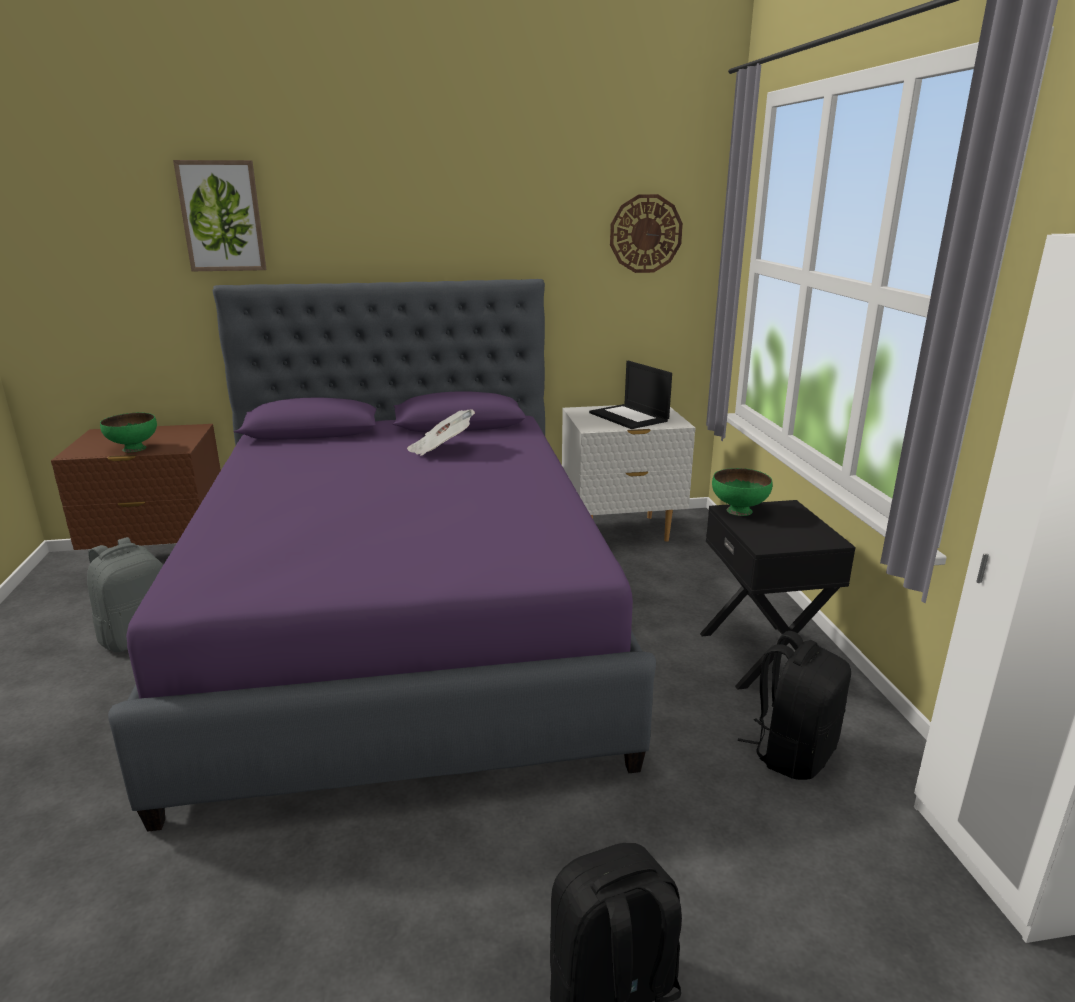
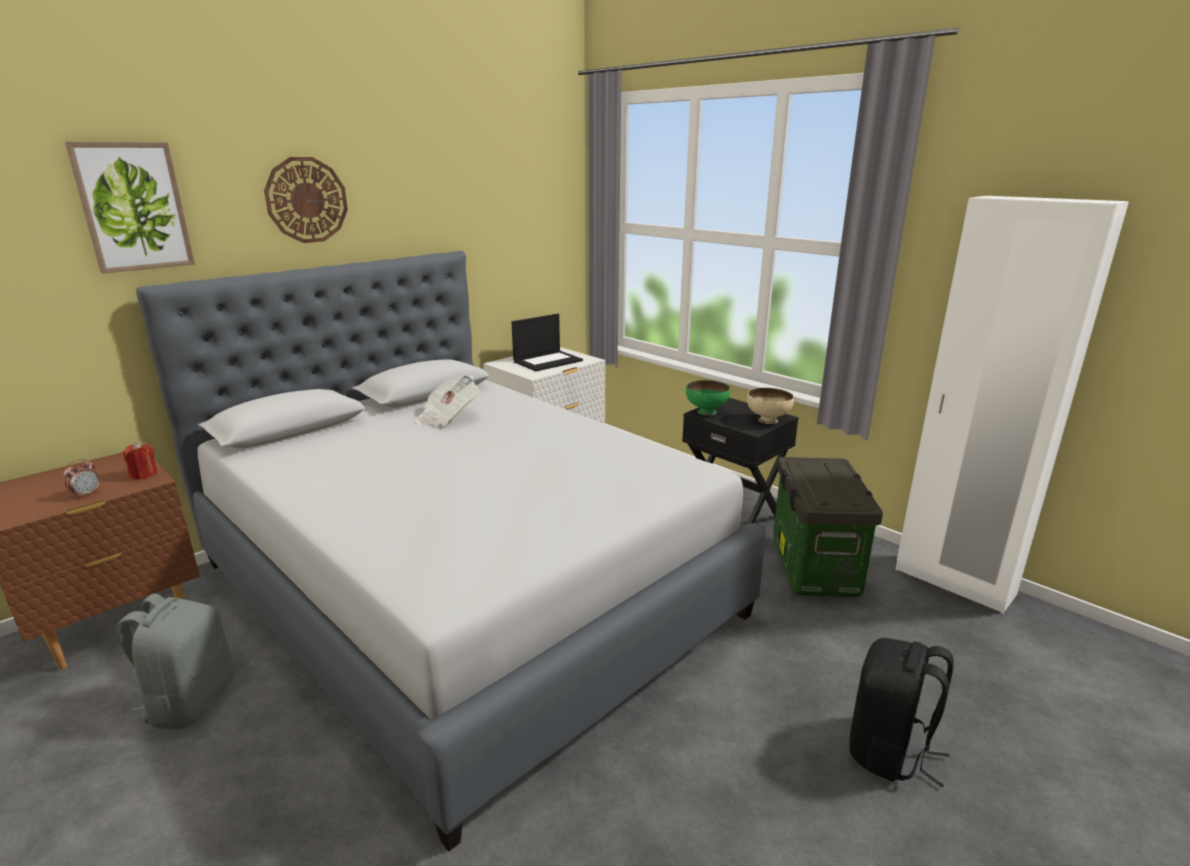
camera: 35 degrees left, 0 degrees up
(134, 448) = (87, 494): green bowl -> alarm clock
(181, 443) = (144, 475): none -> red candle
(404, 628) = (466, 588): purple bed -> grey bed
(630, 417) = (548, 361): laptop -> laptop turned 60 degrees counterclockwise
(645, 234) = (530, 206): wall clock -> wall clock (306, 200)
(792, 752) = (812, 566): black backpack -> storage box
(802, 539) = (767, 420): none -> beige bowl

